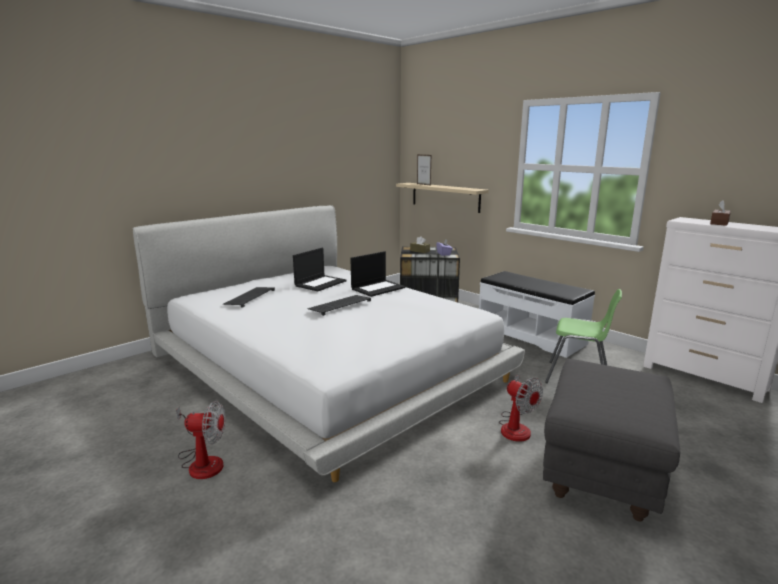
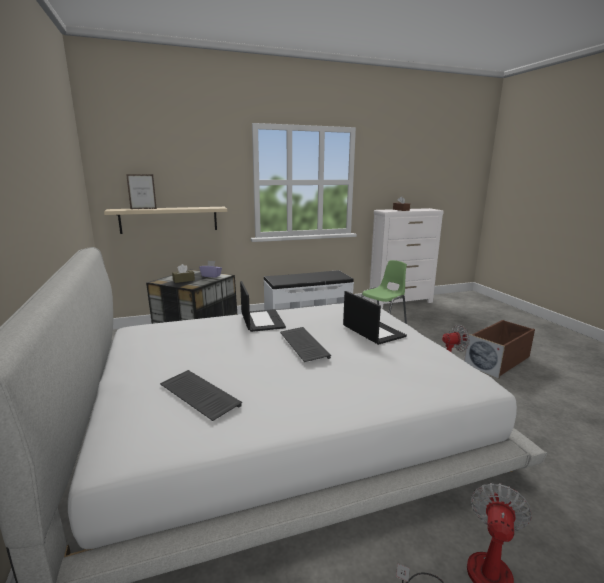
camera: 65 degrees left, 0 degrees up
(320, 283) = (203, 342): laptop -> laptop (372, 331)
(602, 474) = (497, 360): grey ottoman -> brown storage box

